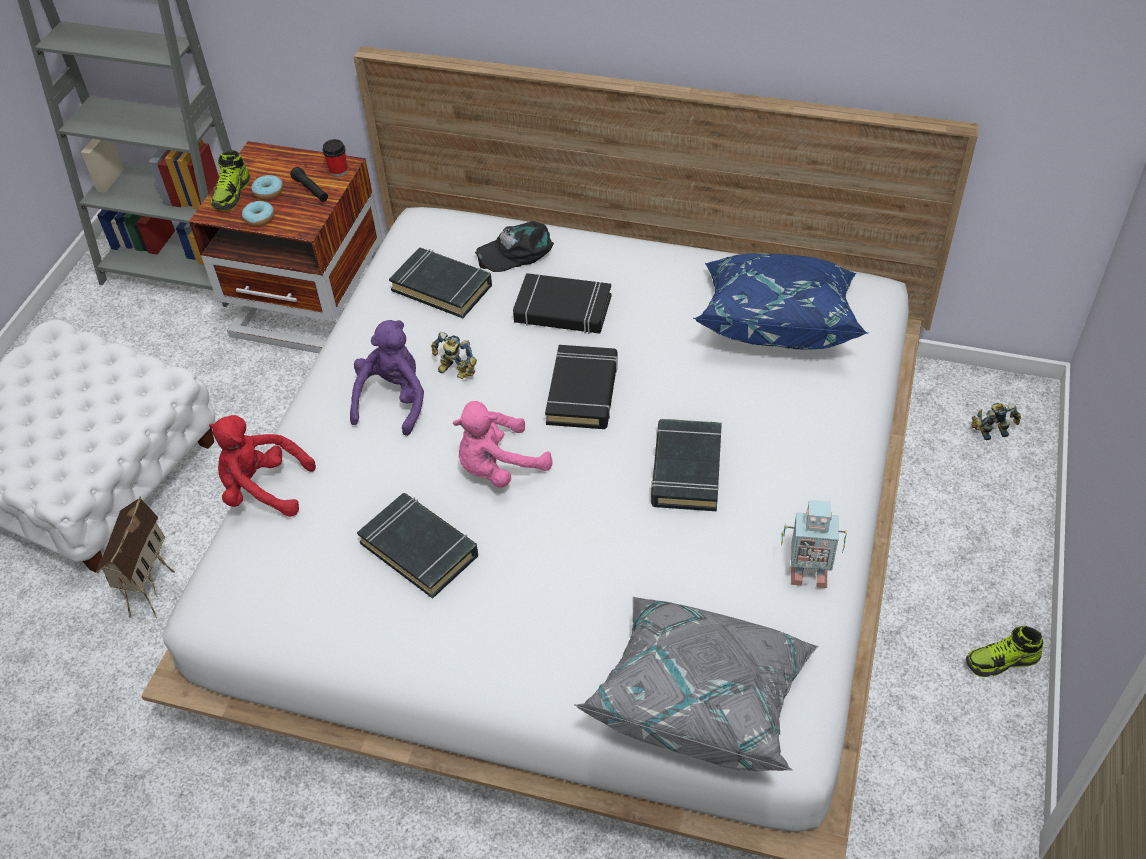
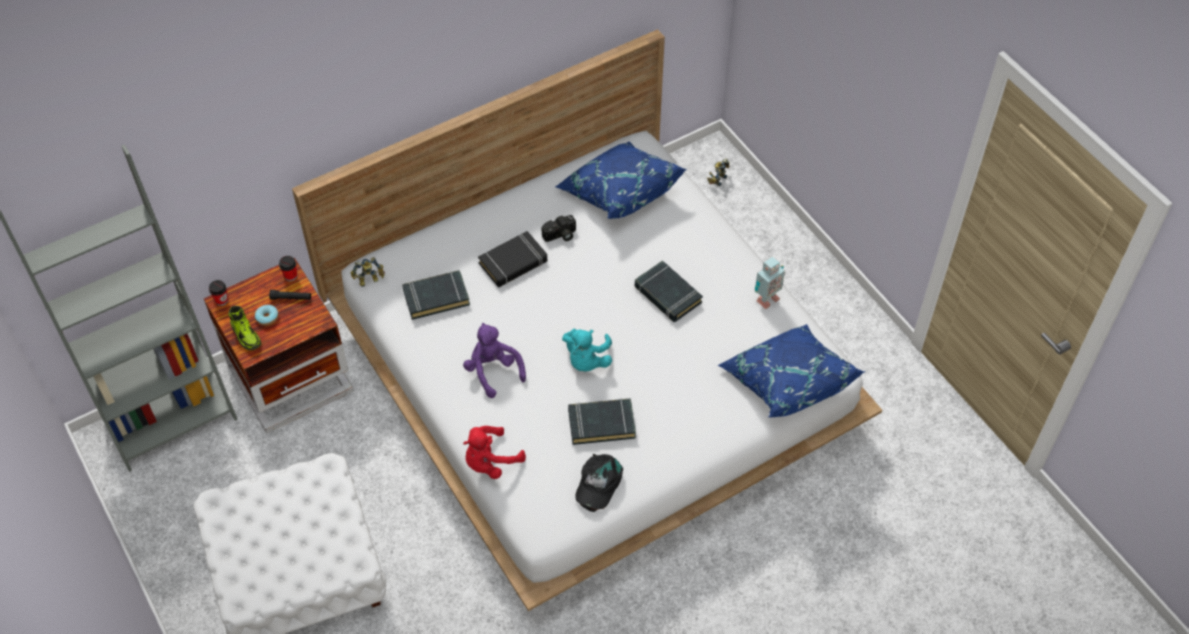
camera: 50 degrees left, 5 degrees up
(149, 588) = (420, 586): toy house -> none
(257, 152) = (221, 300): none -> cup
(259, 218) = (286, 336): donut -> none
(454, 372) = (503, 334): toy robot -> toy robot (369, 281)
(499, 467) = (586, 360): pink plush toy -> turquoise plush toy
(516, 251) = (447, 249): black cap -> black cap (598, 483)
(583, 392) = (577, 295): black book -> none
(649, 319) = (560, 236): none -> camera
(702, 698) = (786, 382): grey pillow -> blue pillow
(1001, 661) = (829, 284): shoe -> none

